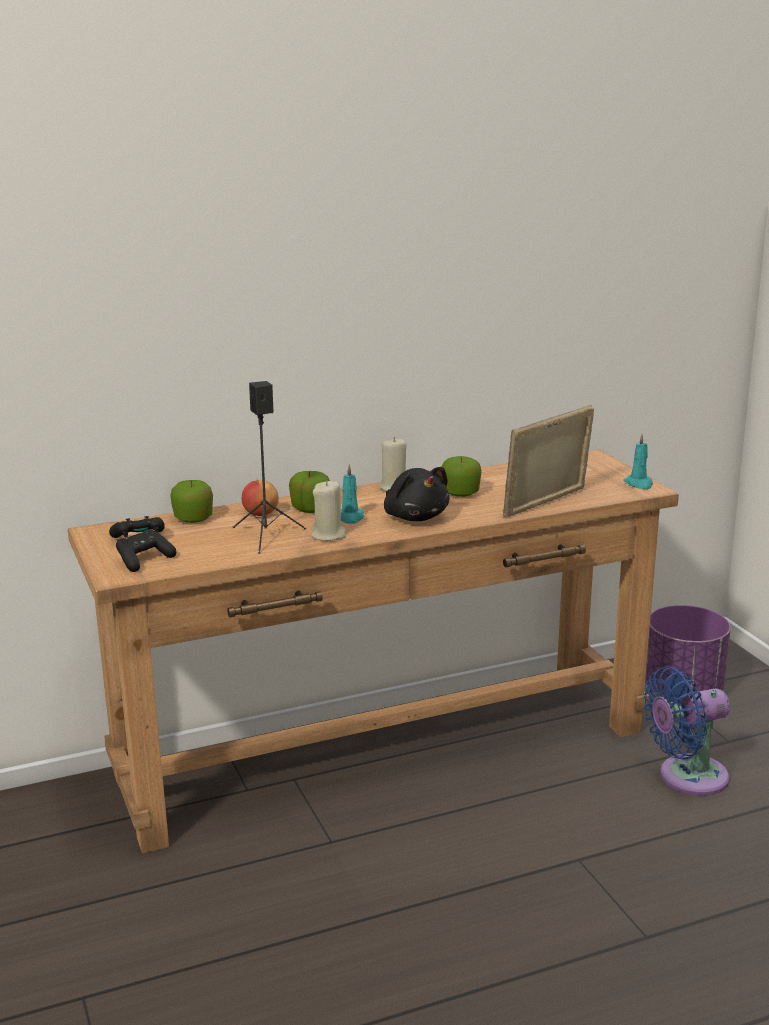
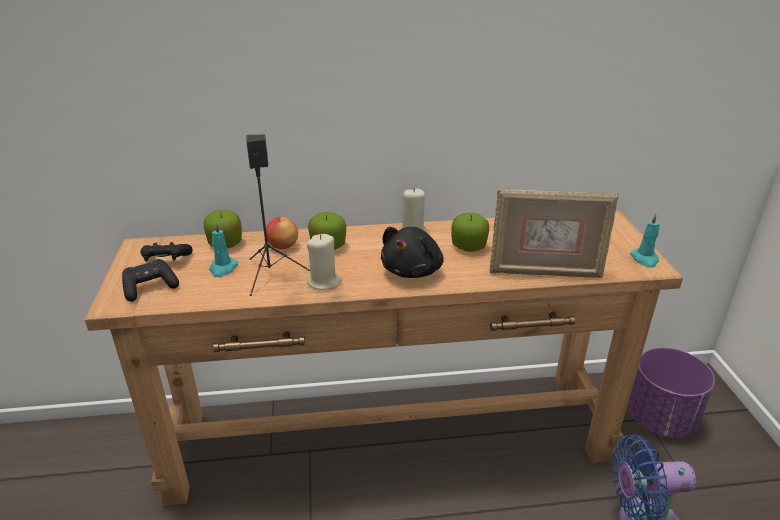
camera: 15 degrees right, 10 degrees up
(350, 517) = (355, 262): turquoise candle -> turquoise candle (223, 269)
(415, 517) = (413, 270): black plush toy -> black plush toy turned 45 degrees clockwise
(547, 504) = (545, 272): picture frame -> picture frame turned 150 degrees counterclockwise

